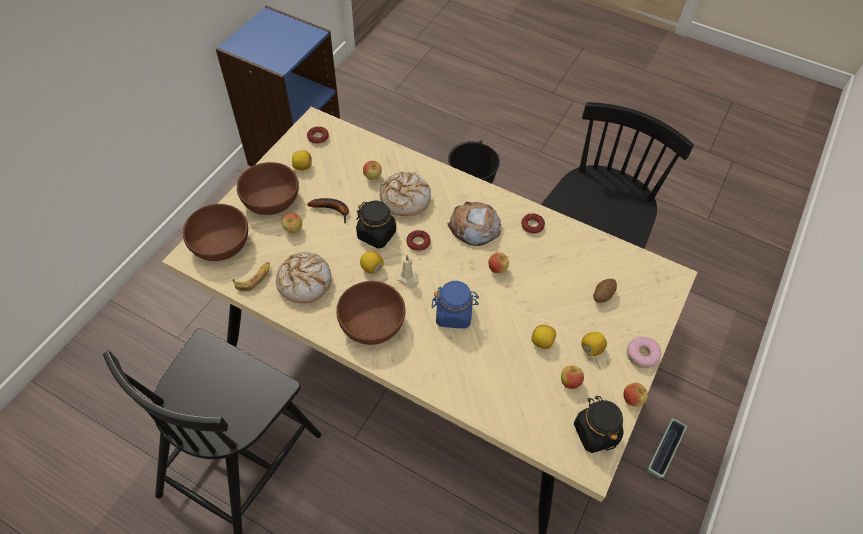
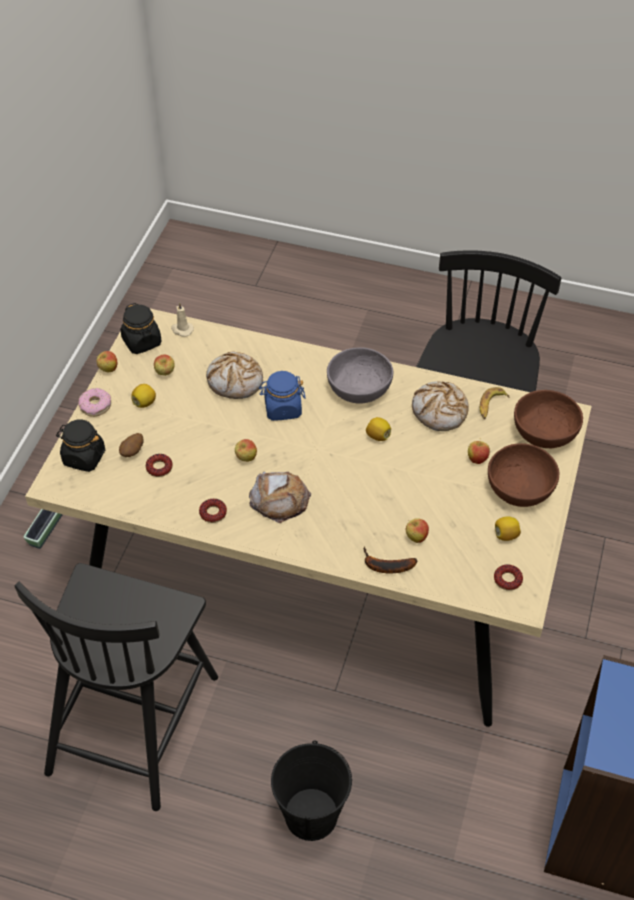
camera: 170 degrees right, 5 degrees down
(333, 210) = (445, 489): banana -> banana (385, 566)
(372, 323) = (359, 388): brown bowl -> grey bowl
(377, 234) = (385, 471): black jar -> black jar (84, 457)
(404, 199) = (368, 517): bread -> bread (235, 381)
(408, 278) = (337, 433): beige candle -> beige candle (182, 330)
(418, 243) = (337, 470): donut -> donut (159, 467)
(542, 342) = (192, 400): lemon -> none

